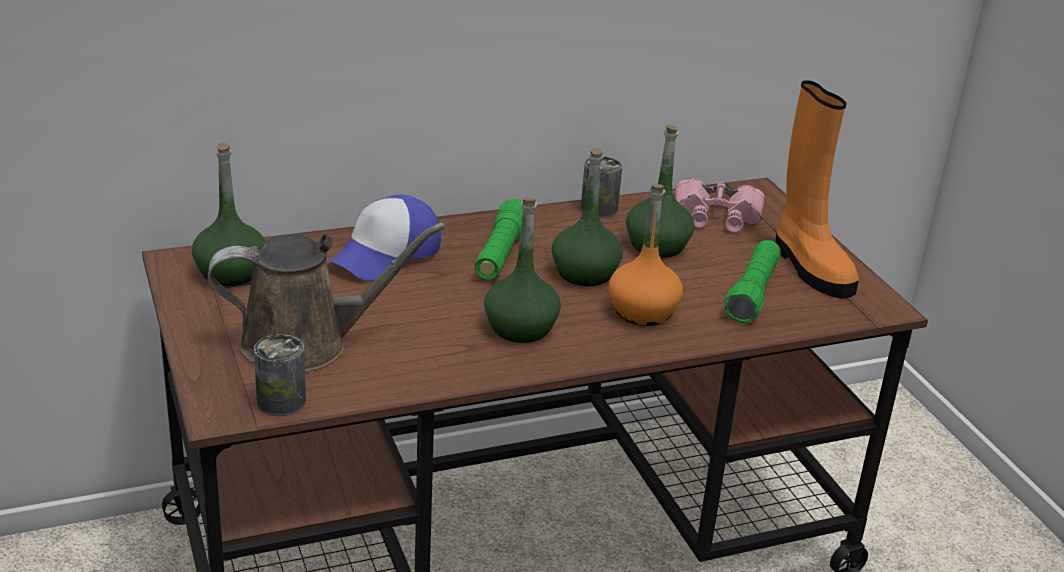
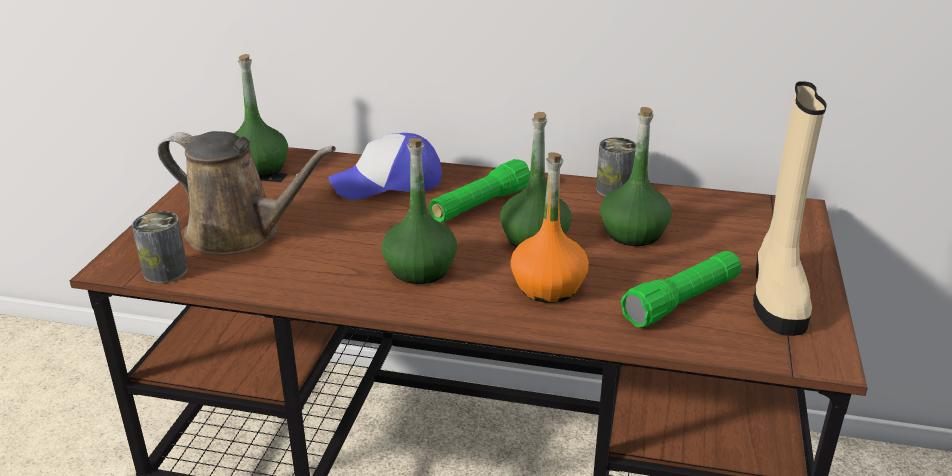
camera: 35 degrees right, 0 degrees up
(717, 214) = (728, 220): pink binoculars -> none
(810, 267) = (776, 294): orange boot -> beige boot

